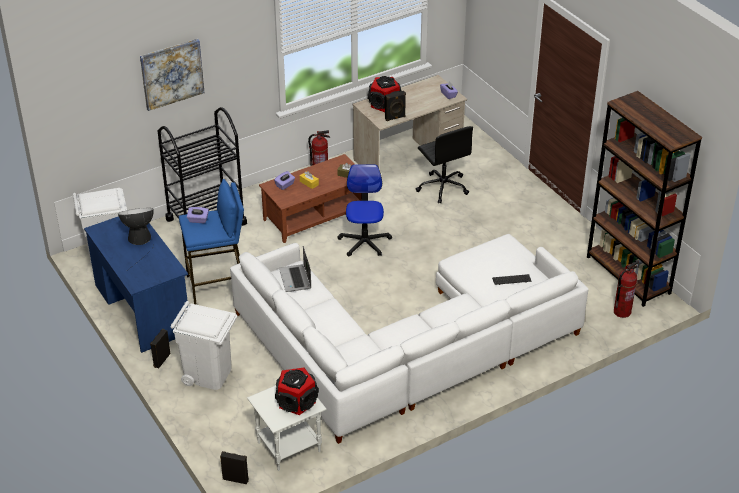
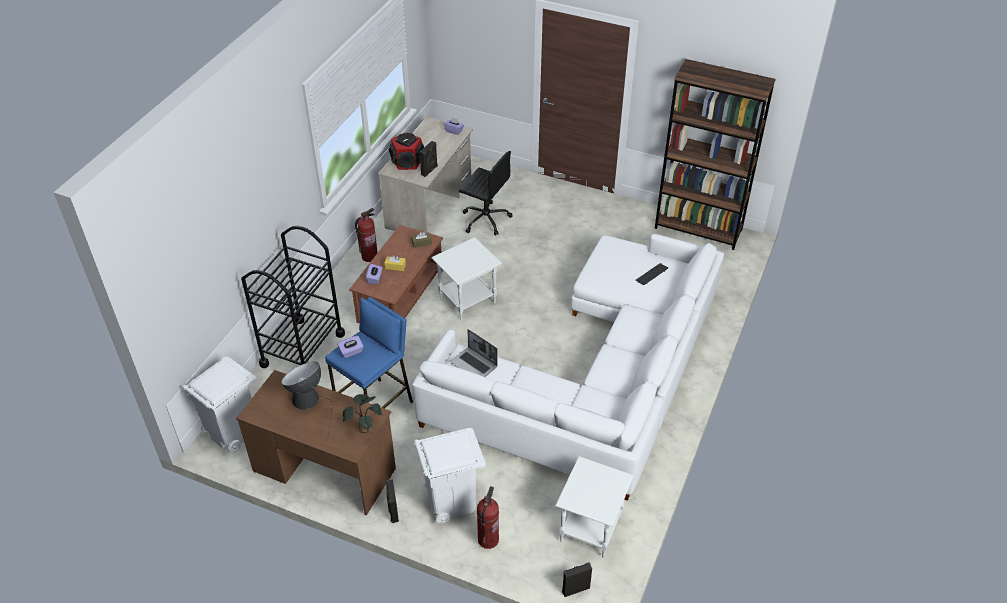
camera: 35 degrees left, 5 degrees up
(142, 309) = (324, 469): blue desk -> brown desk
(159, 275) = (365, 428): none -> potted plant
(172, 74) = (239, 210): picture -> none
(297, 401) = (603, 483): speaker -> none
(364, 242) = (468, 300): office chair -> white side table
(622, 312) = (724, 262): fire extinguisher -> fire extinguisher (488, 540)

